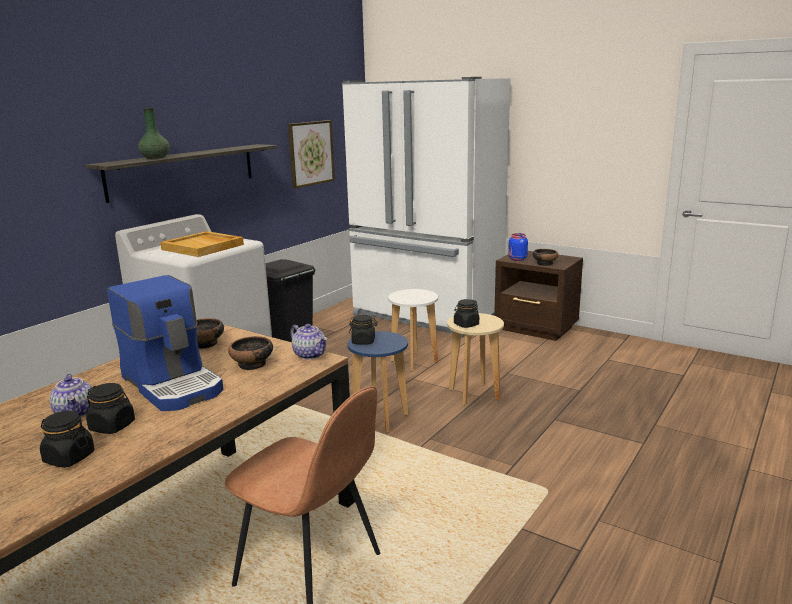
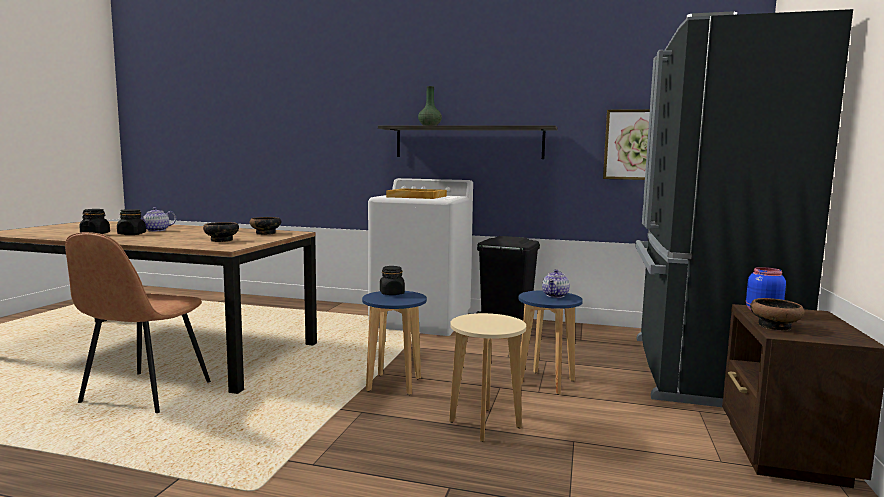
camera: 70 degrees right, 10 degrees down
(174, 384) = (191, 235): coffee machine -> none
(310, 355) = (238, 246): teapot -> teapot (555, 295)
(414, 361) = (546, 383): white stool -> blue stool
(426, 315) = (701, 372): white fridge -> black fridge
(466, 324) = (473, 320): black jar -> none

